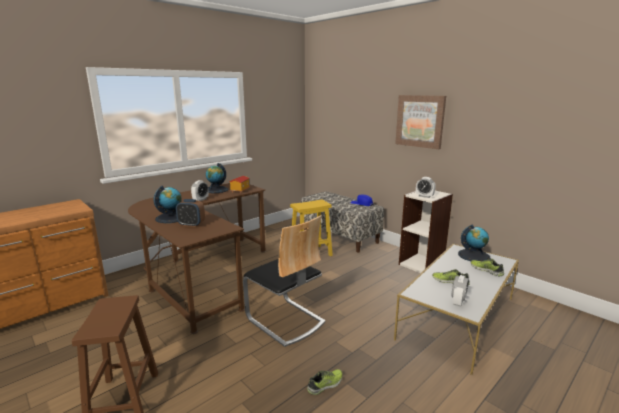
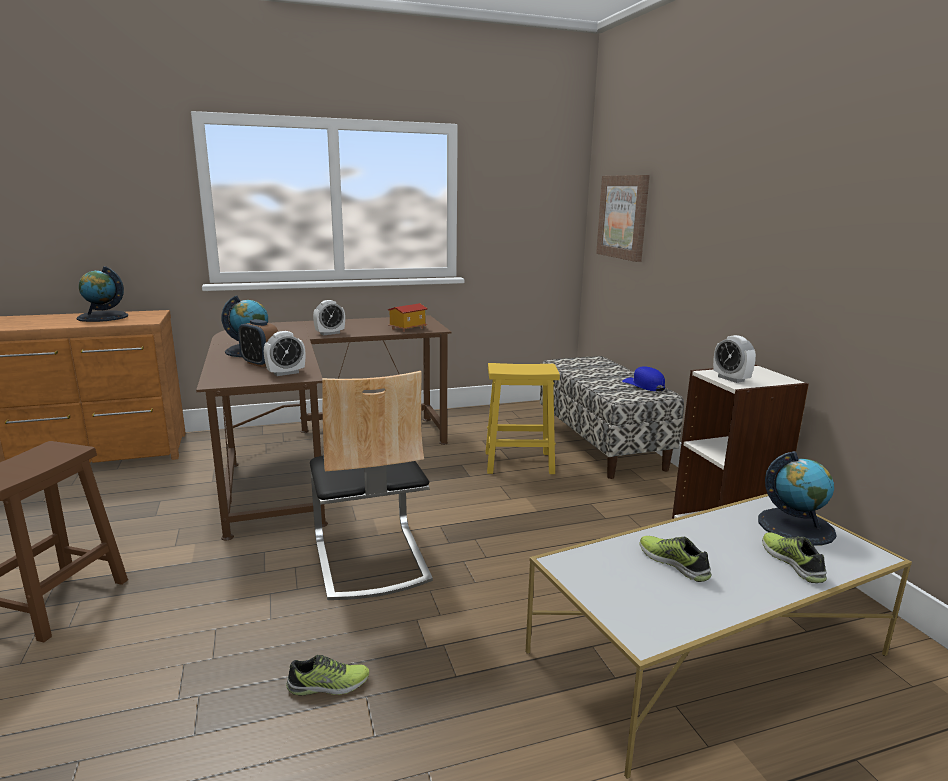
camera: 25 degrees right, 0 degrees up
(216, 190) = (374, 323): globe -> globe (102, 317)
(420, 121) = (762, 216): picture -> picture (623, 217)
(458, 302) = (643, 606): alarm clock -> alarm clock (286, 373)

